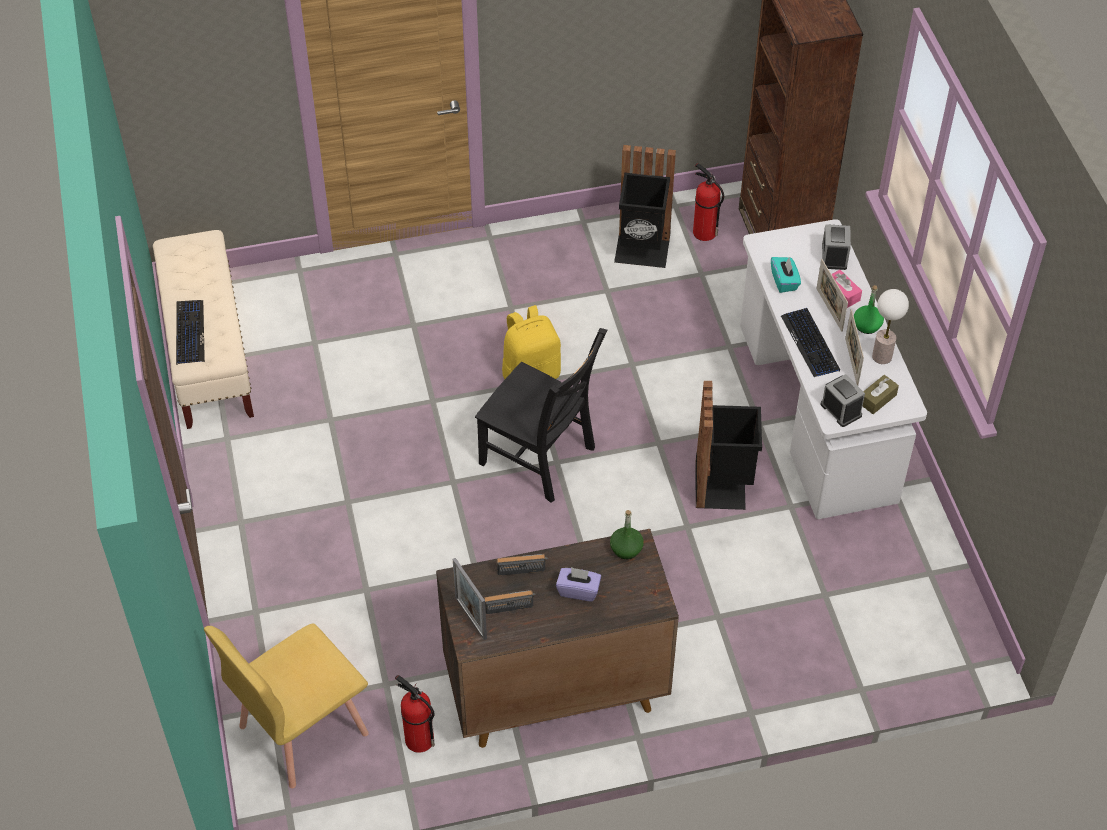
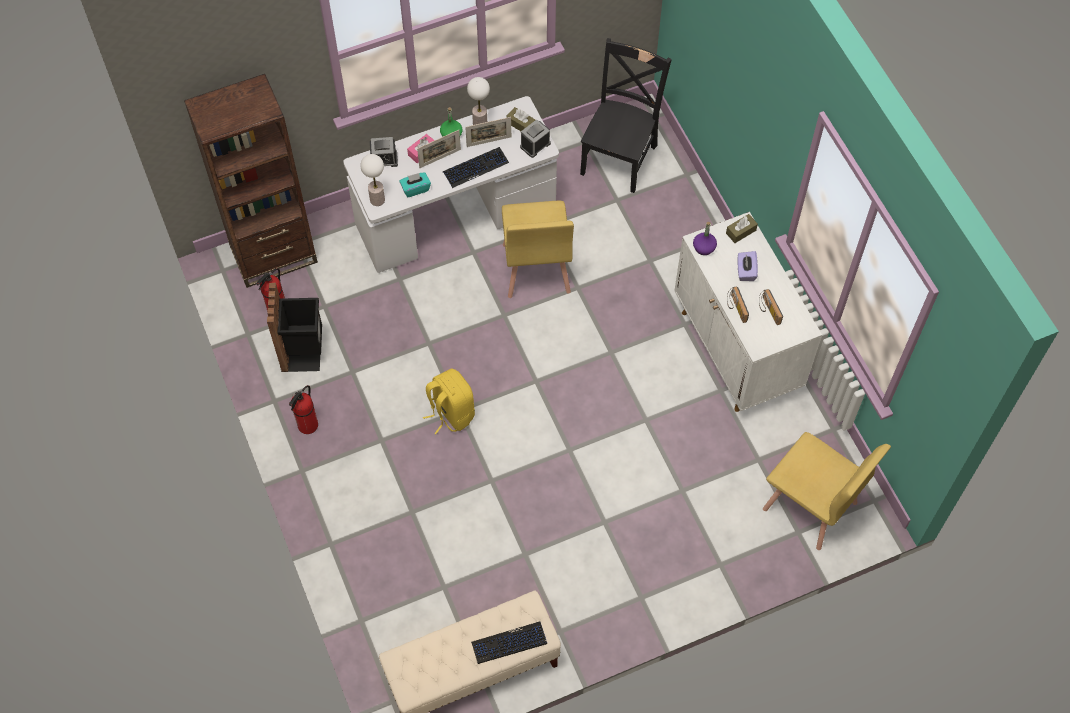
camera: 100 degrees left, 10 degrees up
(418, 739) = (796, 429): fire extinguisher -> fire extinguisher (307, 425)
(471, 618) = (786, 332): picture frame -> none
(541, 458) = (535, 392): black chair -> black chair (620, 157)
(554, 692) = (736, 351): brown cabinet -> white cabinet
(626, 549) = (704, 248): green bottle -> purple bottle
(645, 598) = (741, 231): none -> brown tissue box
(723, 485) = (535, 269): black trash can -> yellow chair
(772, 244) = (377, 200): none -> table lamp

